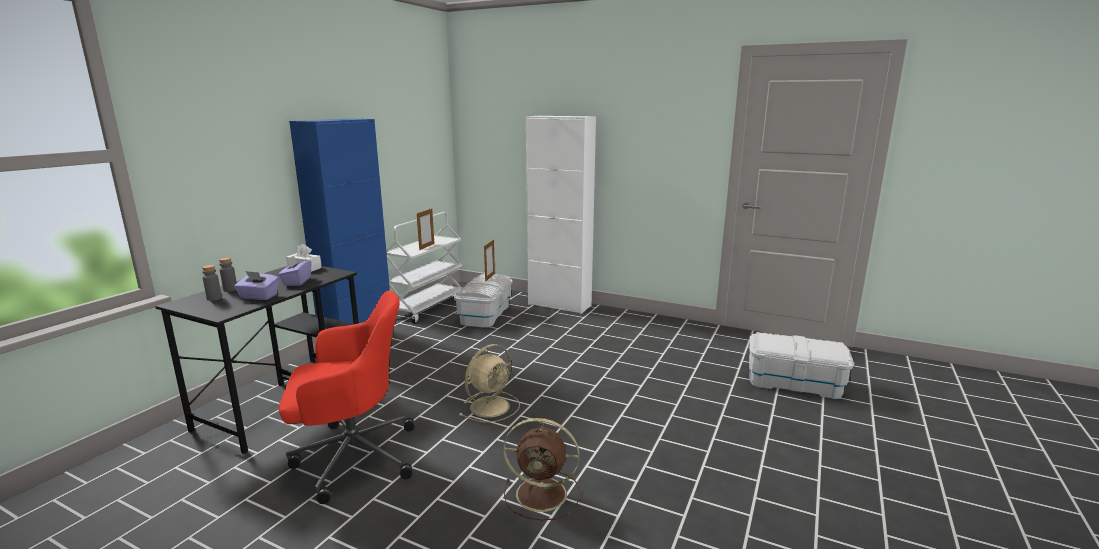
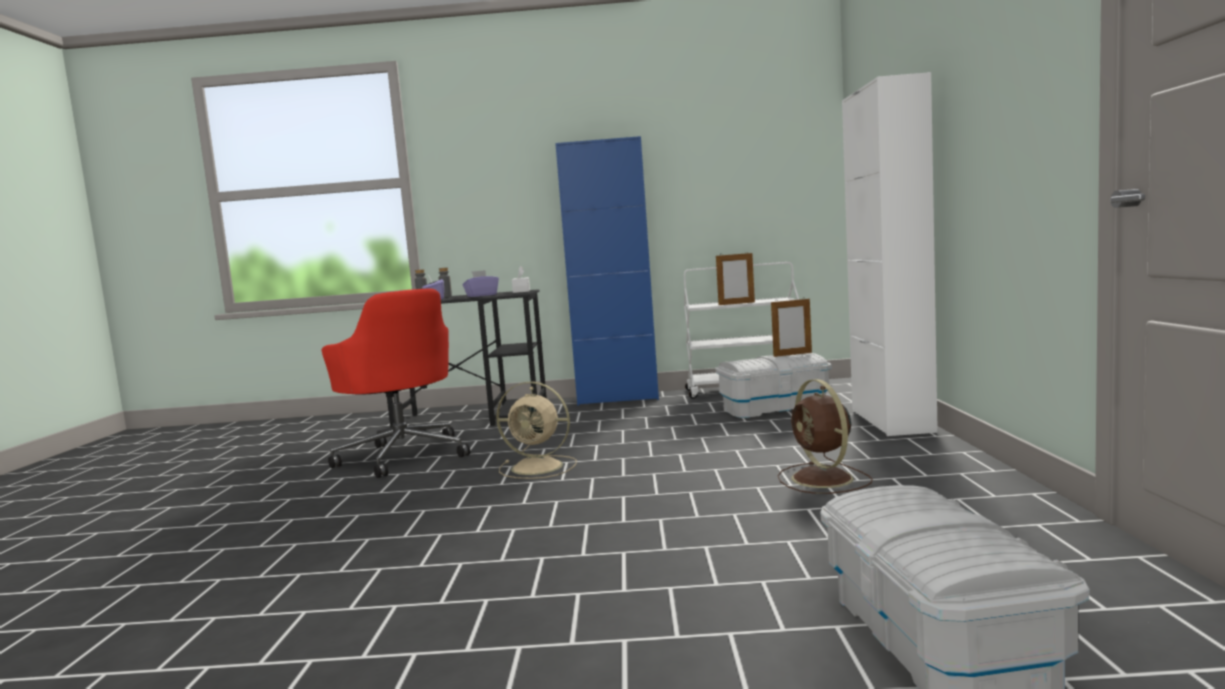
camera: 65 degrees right, 10 degrees down
(543, 494) = (371, 529): brown fan -> brown fan (823, 479)

